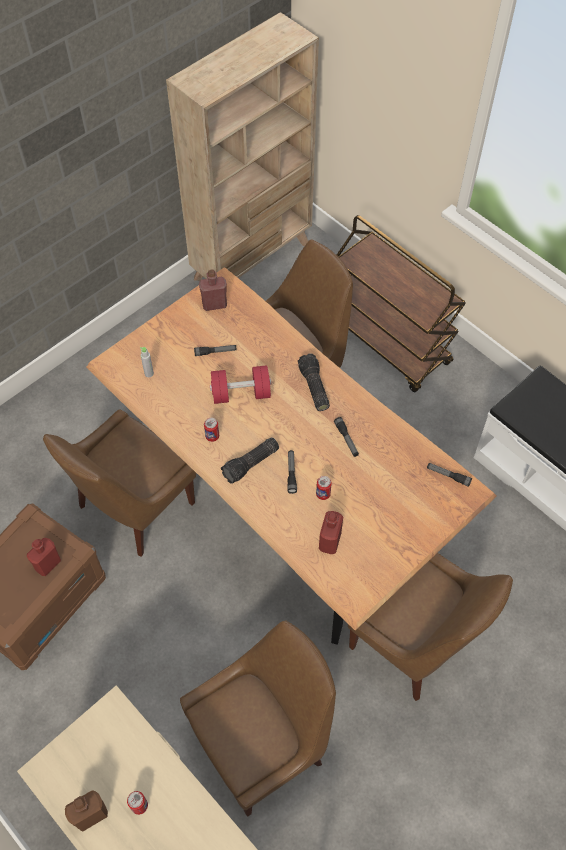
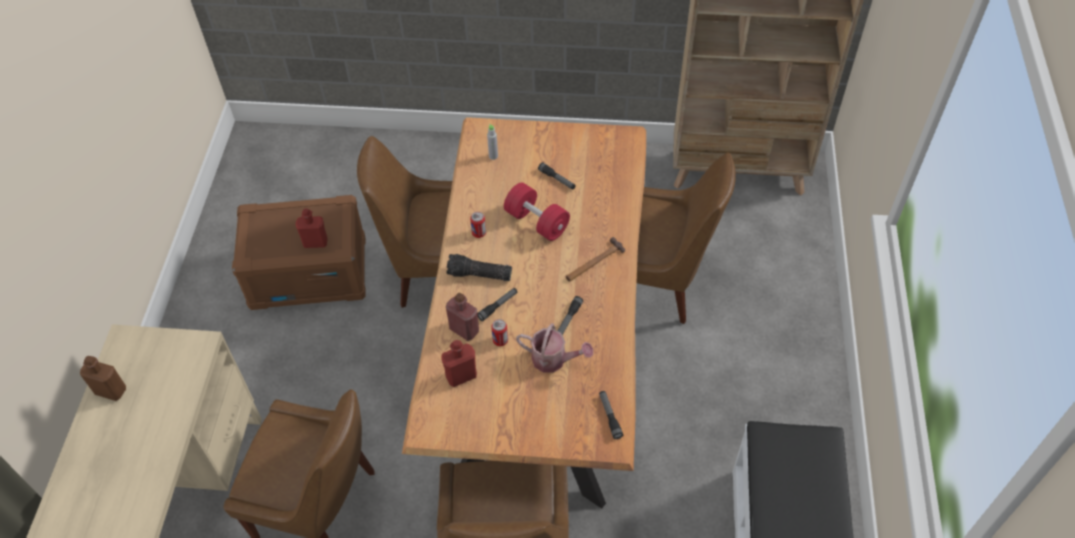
camera: 50 degrees right, 5 degrees down
(139, 805) = (139, 415): can -> none
(214, 304) = (600, 146): red bottle -> red bottle (464, 330)
(313, 387) = (594, 262): flashlight -> hammer
(371, 473) = (554, 360): none -> watering can
(389, 343) = (774, 322): brown cart -> none

